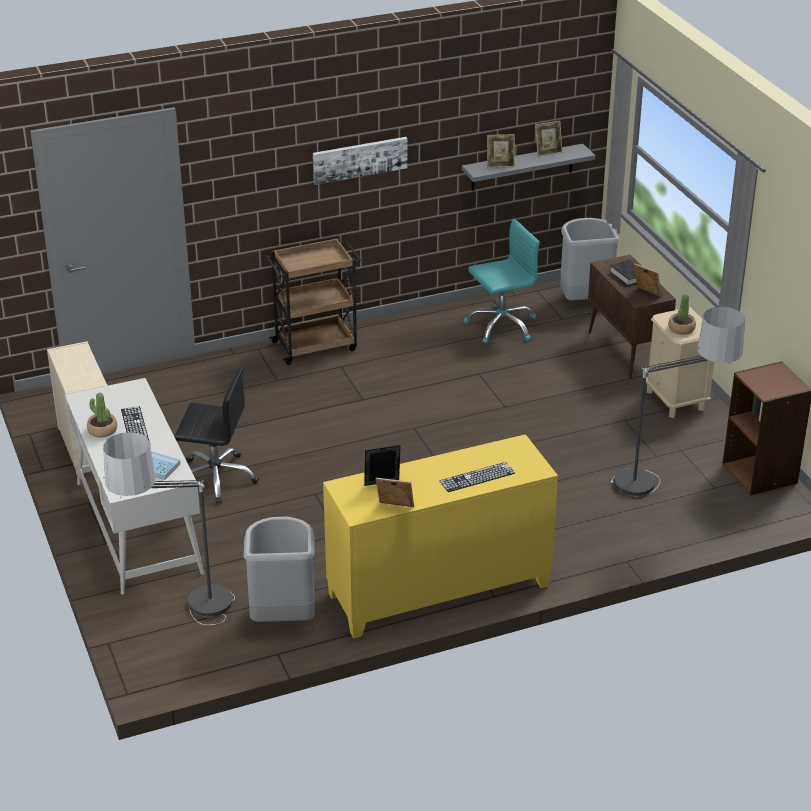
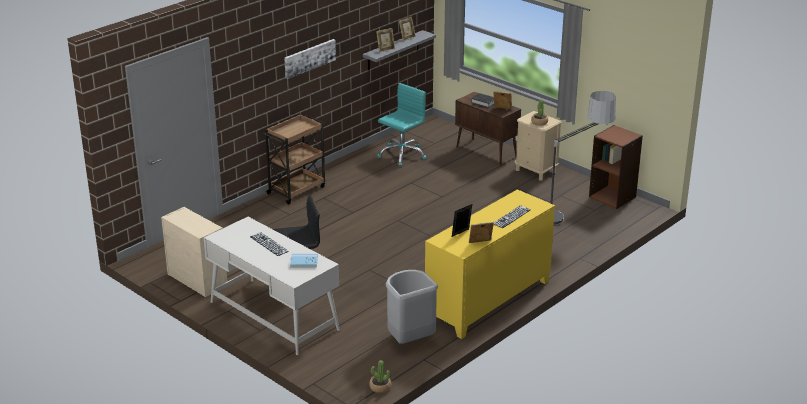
camera: 25 degrees left, 5 degrees down
(102, 430) = (249, 251): potted plant -> potted plant (380, 387)
(181, 620) = (348, 358): floor lamp -> none
(584, 300) = (439, 131): grey trash can -> none

